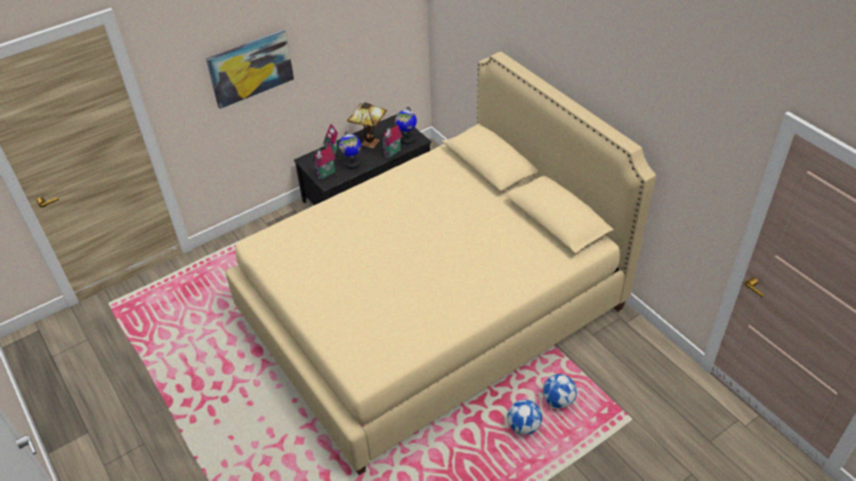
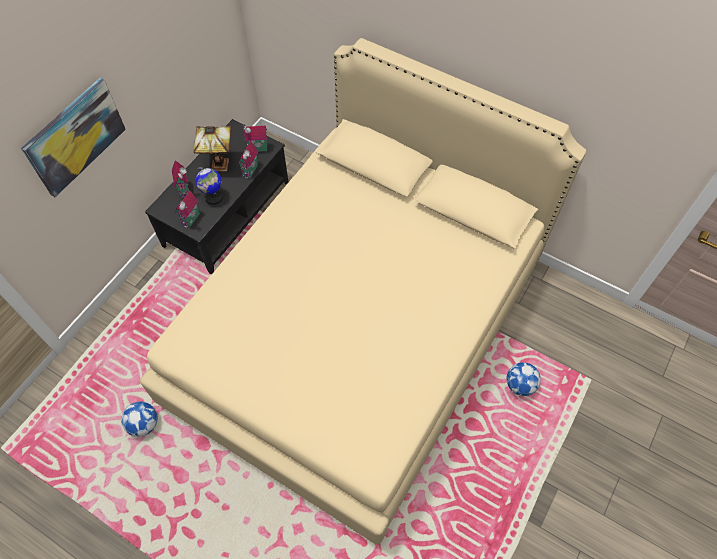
camera: 25 degrees left, 15 degrees up
(407, 139) = (258, 149): globe -> toy house
(524, 426) = (502, 425): football -> football (144, 424)

